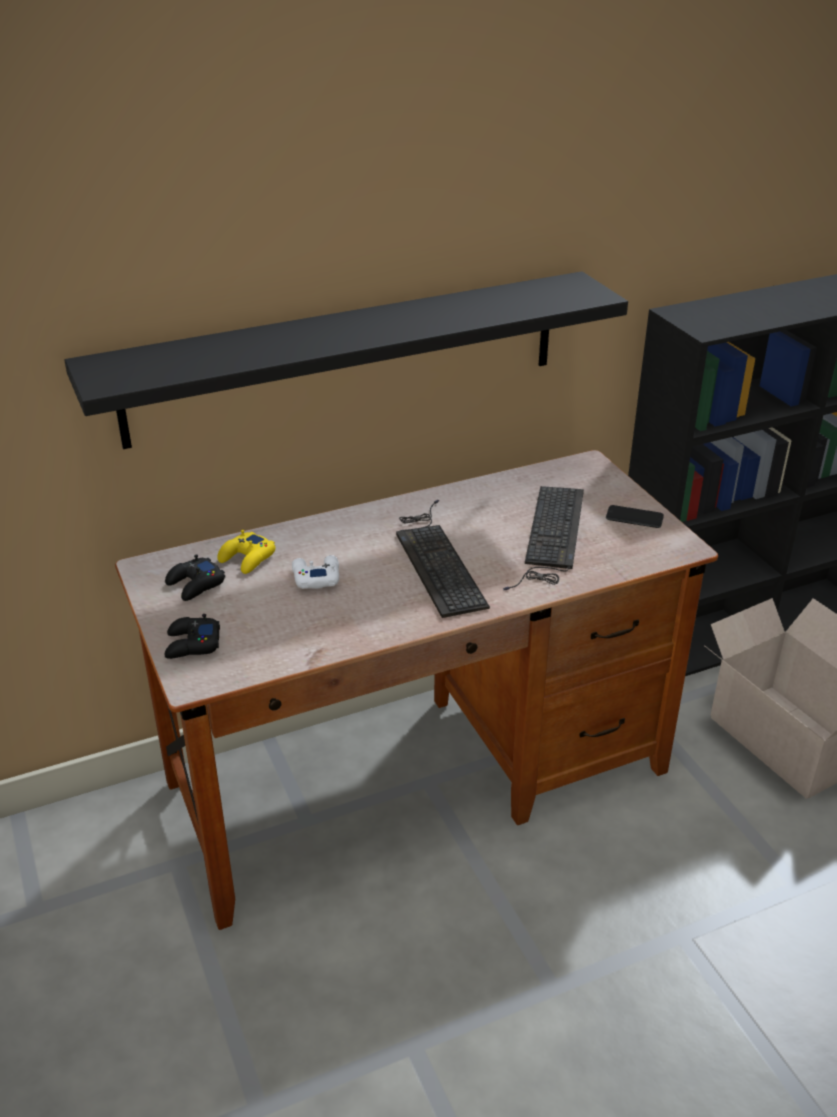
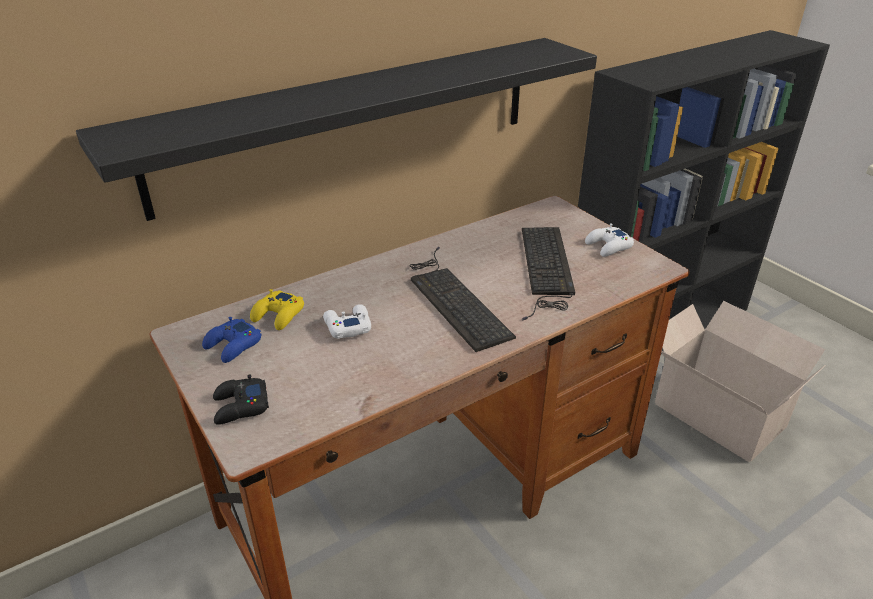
camera: 10 degrees left, 0 degrees up
(195, 584) = (233, 345): black game controller -> blue game controller
(634, 517) = (608, 246): phone -> white game controller

